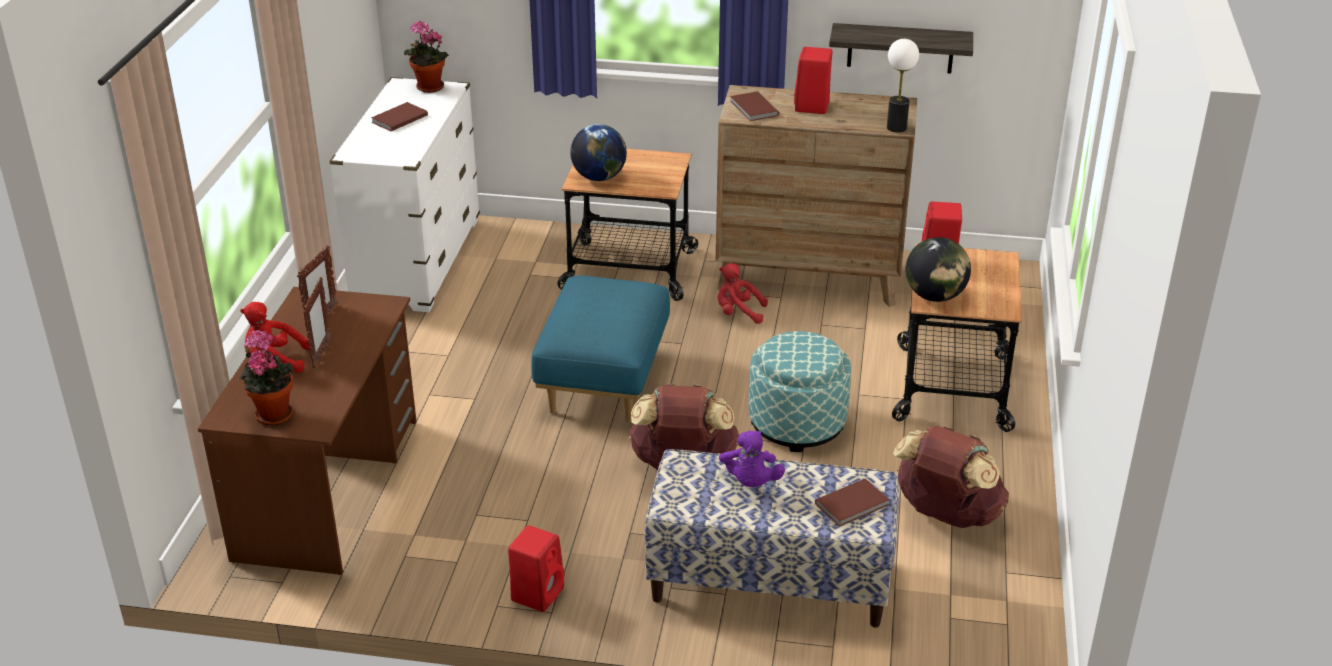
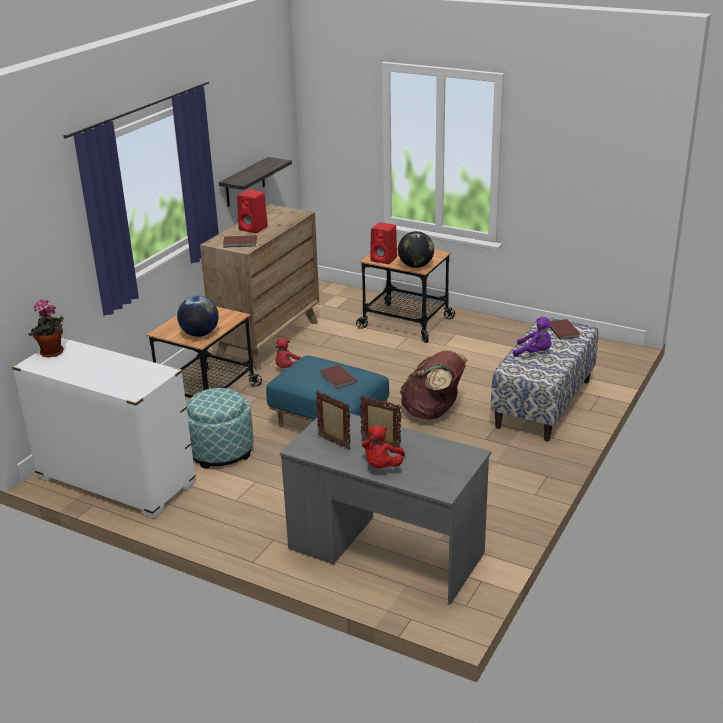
camera: 70 degrees left, 5 degrees down
(272, 413) = (447, 470): potted plant -> none
(329, 488) = (385, 551): brown desk -> grey desk
(398, 119) = (93, 369): brown book -> brown book (337, 378)
(538, 593) = (528, 478): red speaker -> none
(797, 423) = (411, 371): ottoman -> ottoman (221, 451)
(896, 128) = (301, 214): table lamp -> none
(946, 515) = (510, 347): brown backpack -> none

